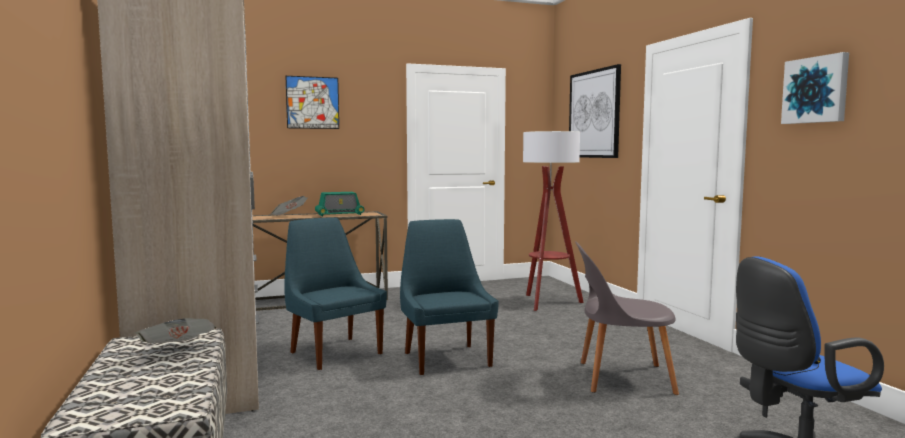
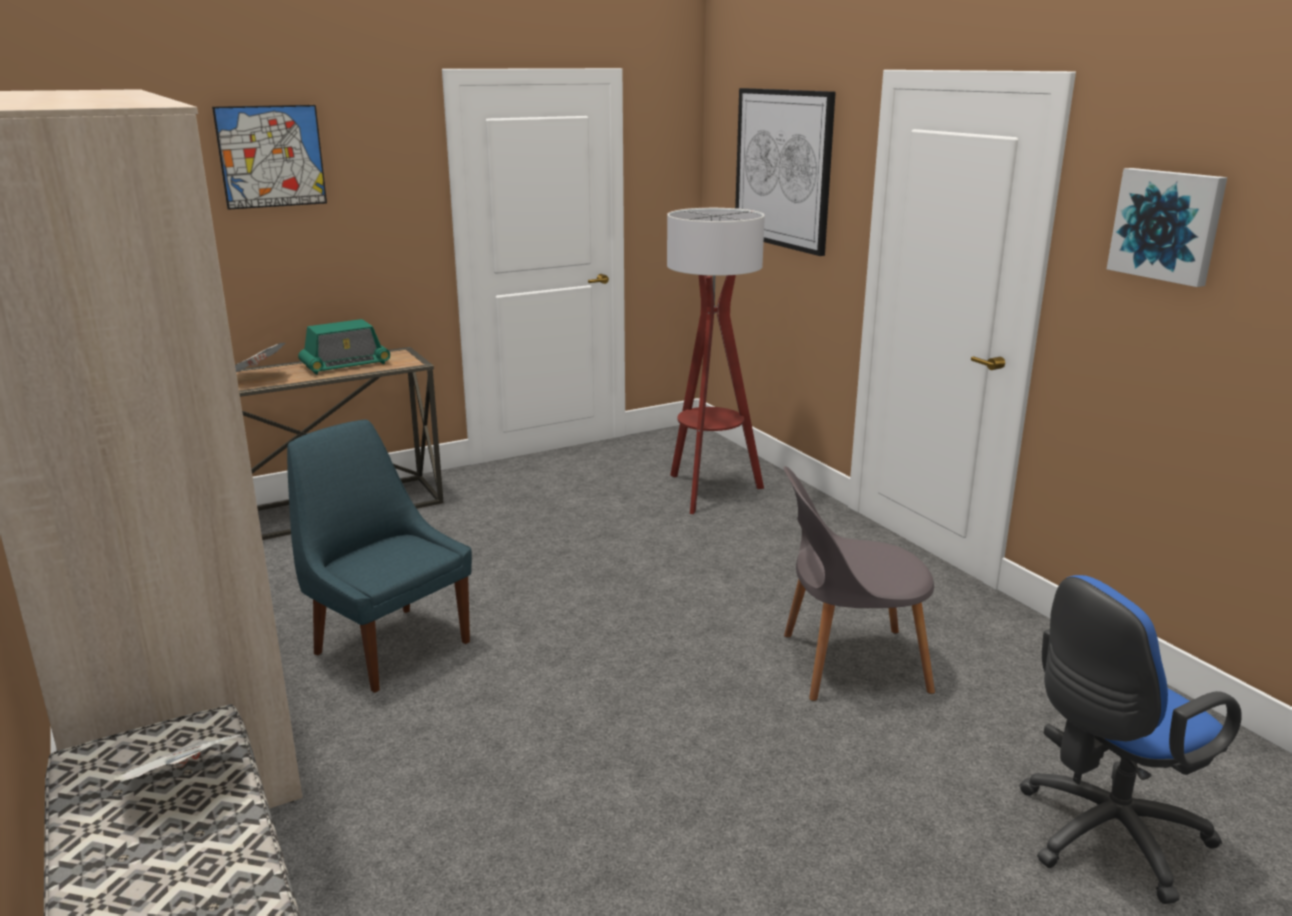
camera: 10 degrees left, 15 degrees up
(446, 358) = (575, 644): blue chair -> none

